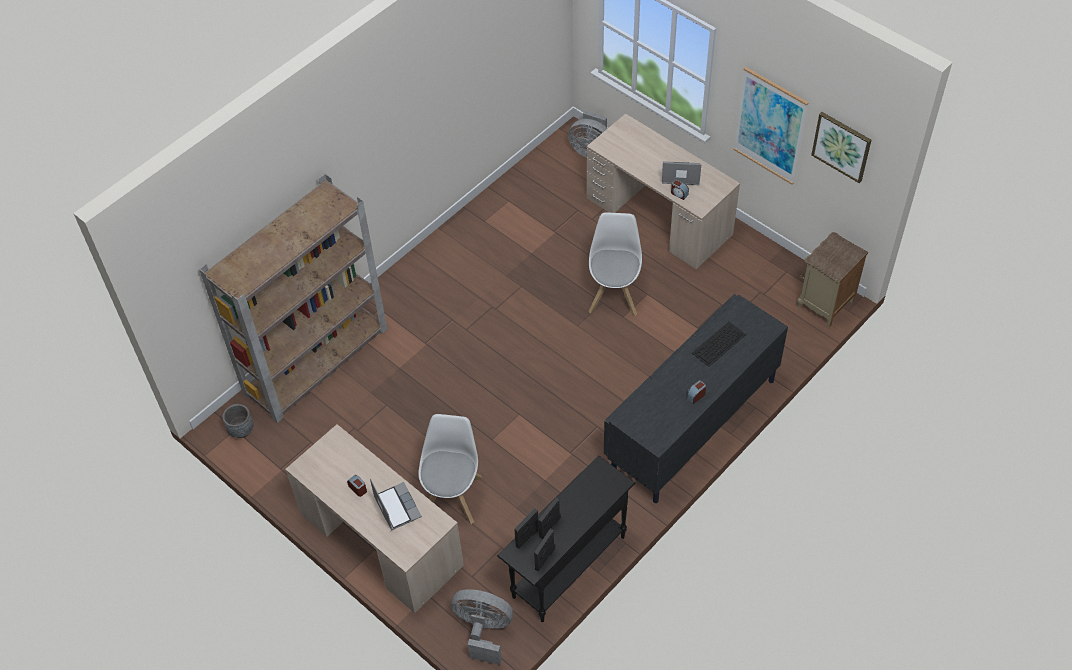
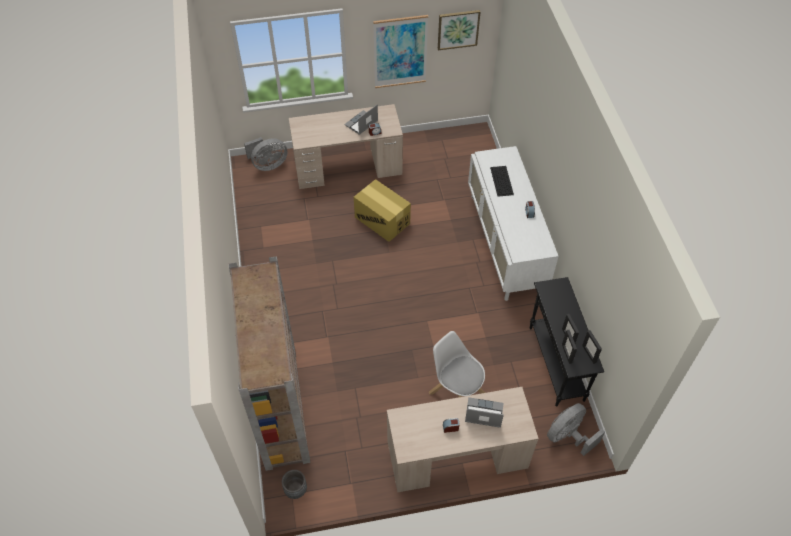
camera: 55 degrees left, 0 degrees up
(614, 293) = (382, 220): chair -> cardboard box
(691, 422) = (505, 243): black cabinet -> white cabinet
(824, 303) = (477, 138): beige nightstand -> none

